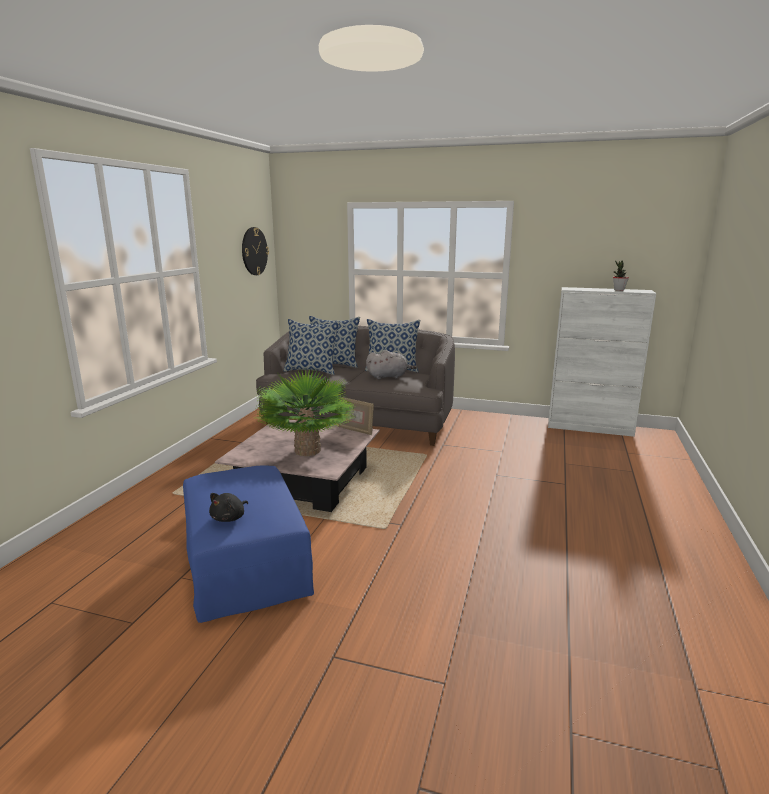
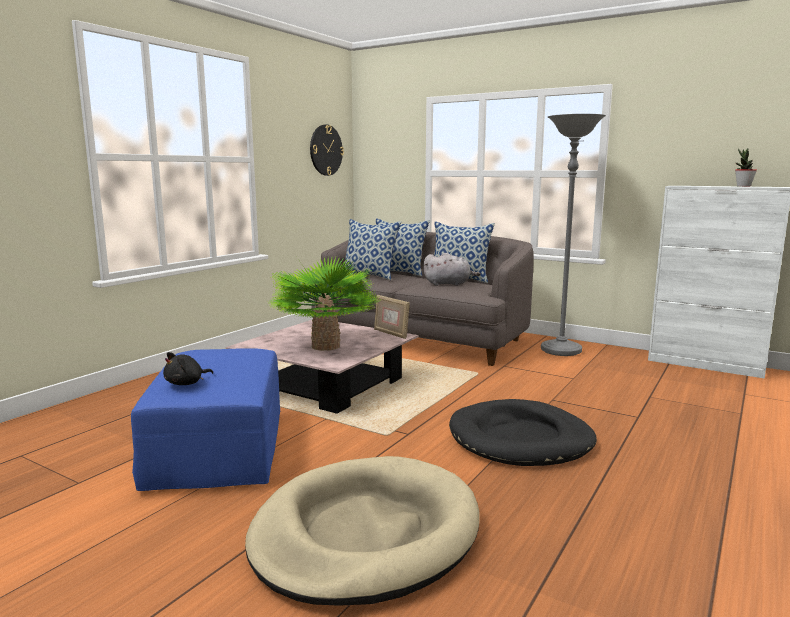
camera: 15 degrees right, 5 degrees down
(419, 629) = (365, 534): none -> beige dog bed
(479, 424) = (561, 350): none -> grey floor lamp
(491, 517) = (521, 439): none -> black dog bed

